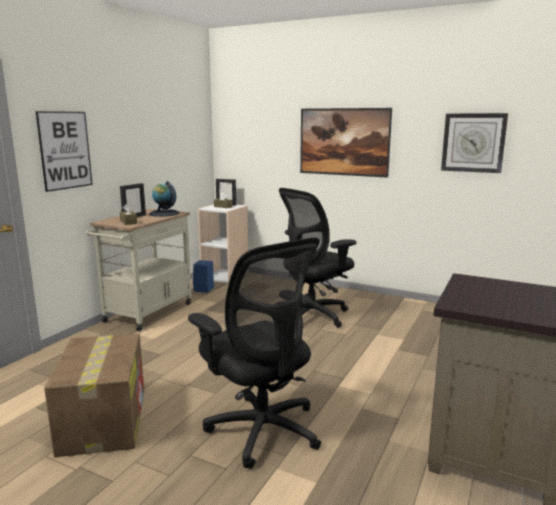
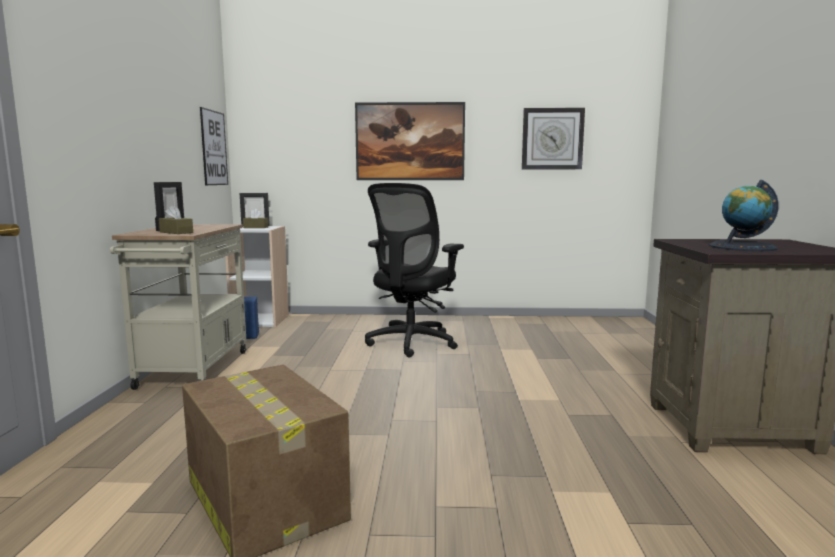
camera: 25 degrees left, 5 degrees down
(65, 150) = (79, 119): picture -> picture (214, 148)
(164, 213) = (209, 226): globe -> globe (742, 247)
(258, 427) = (483, 457): black office chair -> none

